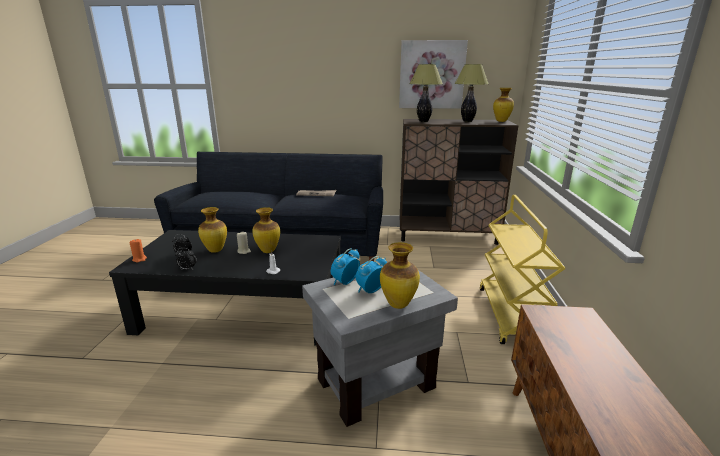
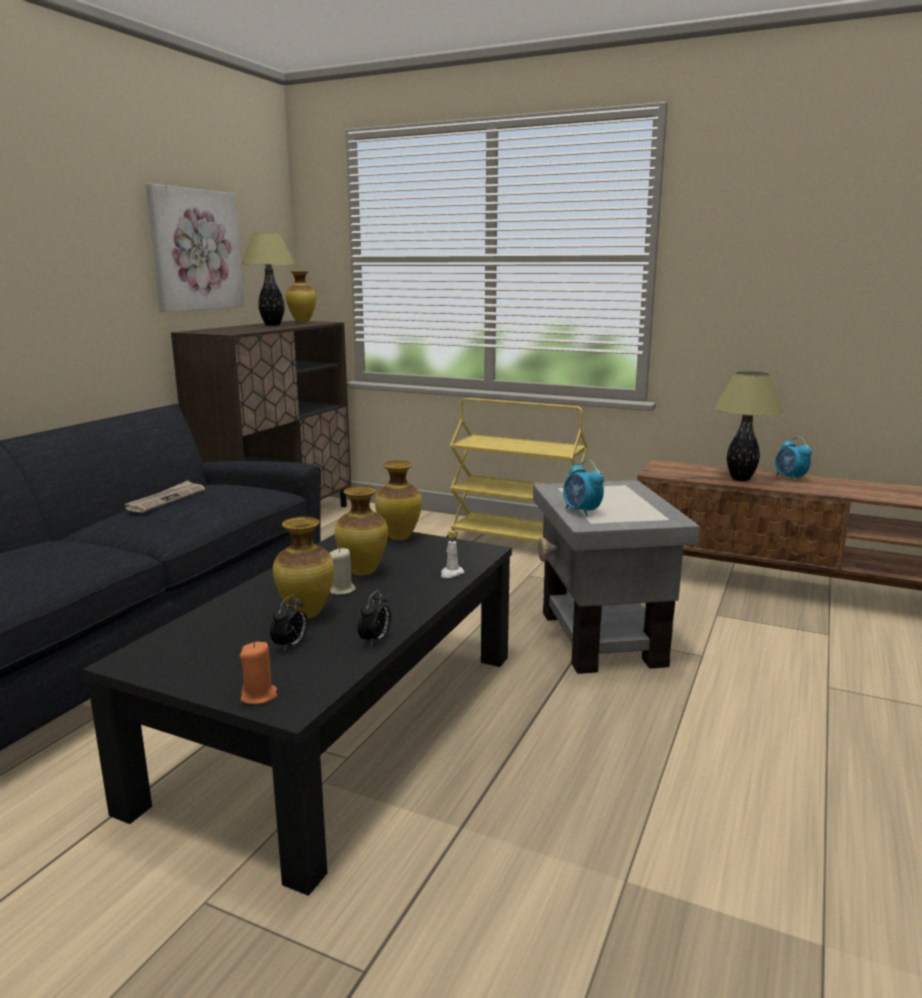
camera: 70 degrees left, 5 degrees down
(370, 291) = (610, 504): alarm clock -> alarm clock (790, 478)
(398, 304) = (646, 498): vase -> vase (398, 537)
(424, 121) = (229, 330): table lamp -> table lamp (740, 479)

